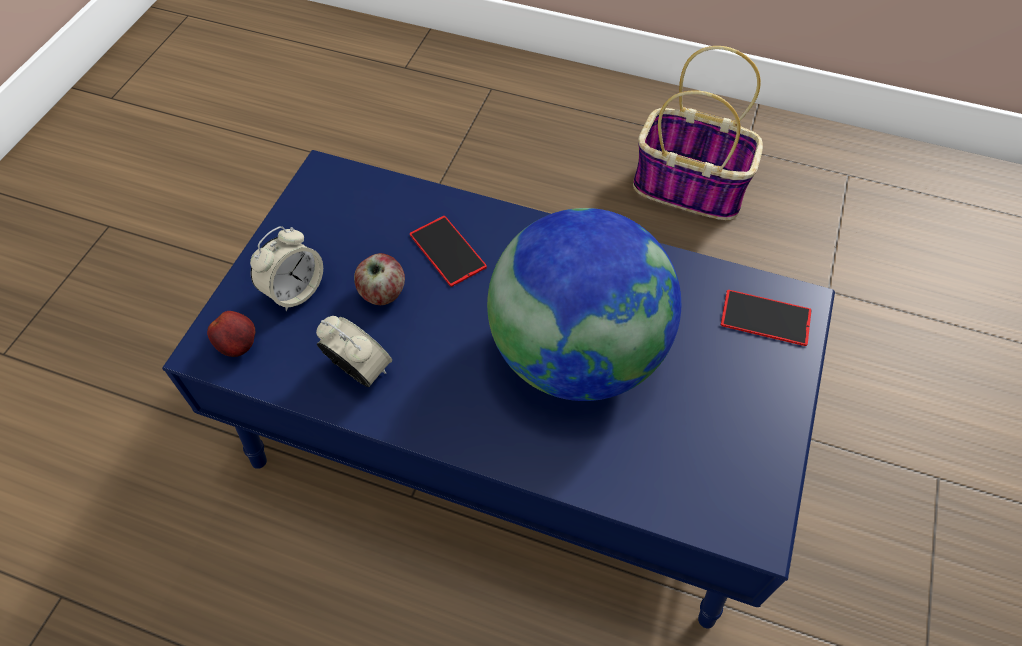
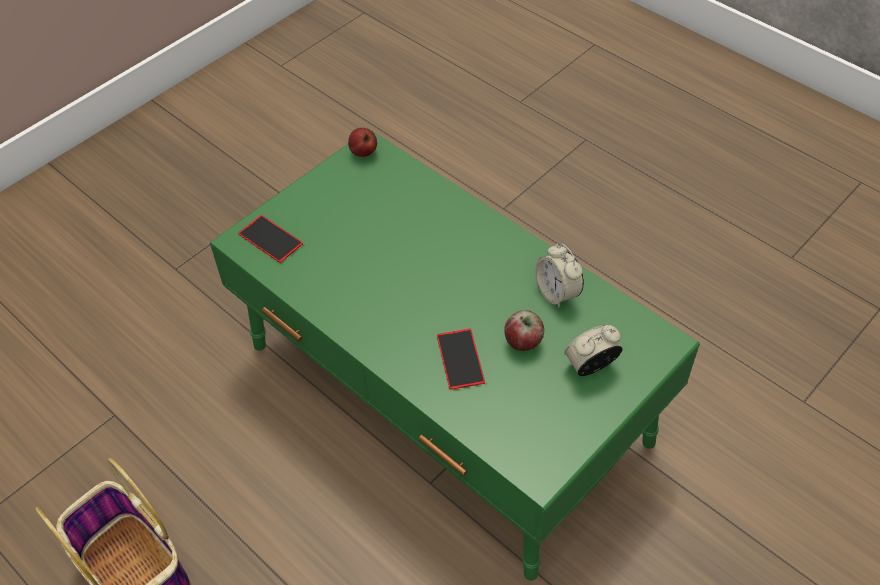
camera: 155 degrees left, 5 degrees down
(239, 345) = (640, 337): apple -> apple (363, 152)
(506, 437) = (448, 395): blue coffee table -> green coffee table
(576, 354) = (408, 257): globe -> none

